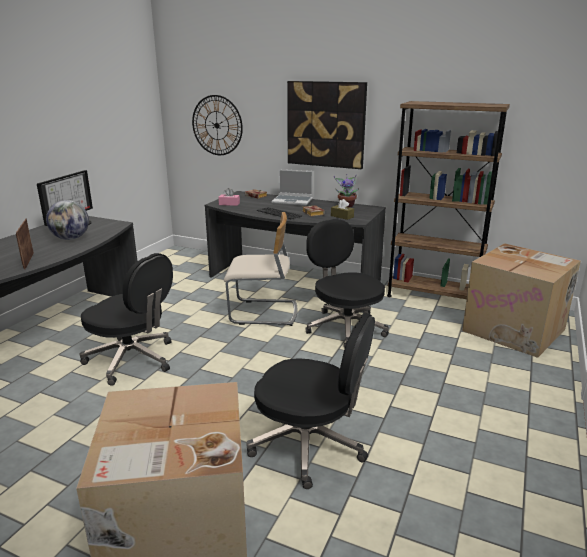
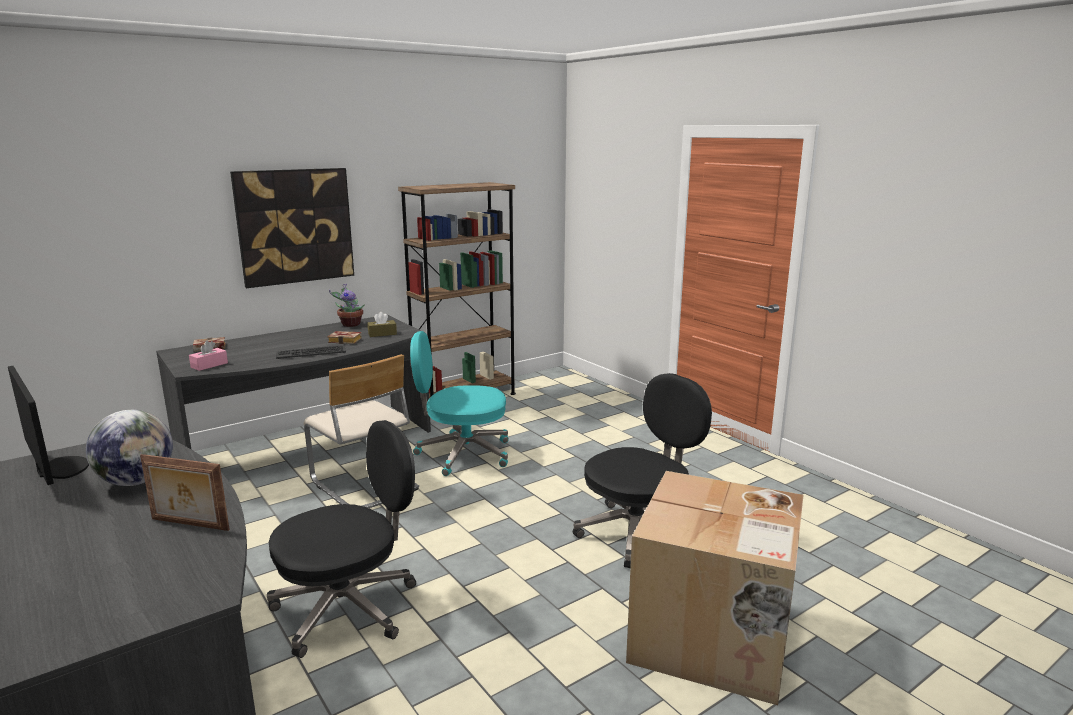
camera: 60 degrees left, 5 degrees down
(217, 125) = (95, 252): wall clock -> none
(263, 313) = (363, 486): beige chair -> beige chair turned 105 degrees clockwise
(293, 201) = (278, 338): laptop -> none
(344, 327) = (462, 454): black office chair -> turquoise office chair
(515, 330) = (563, 393): cardboard box -> none

